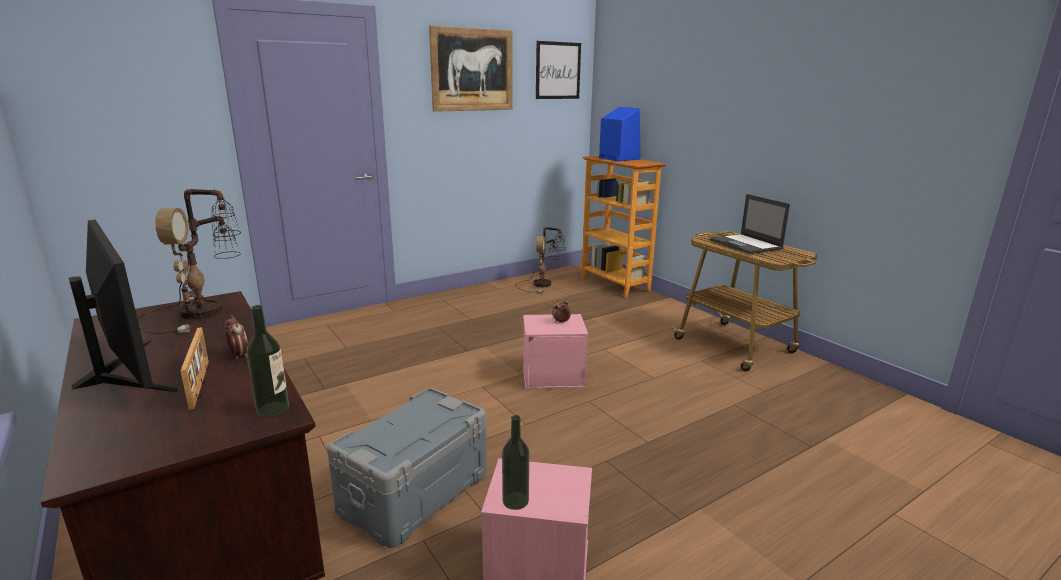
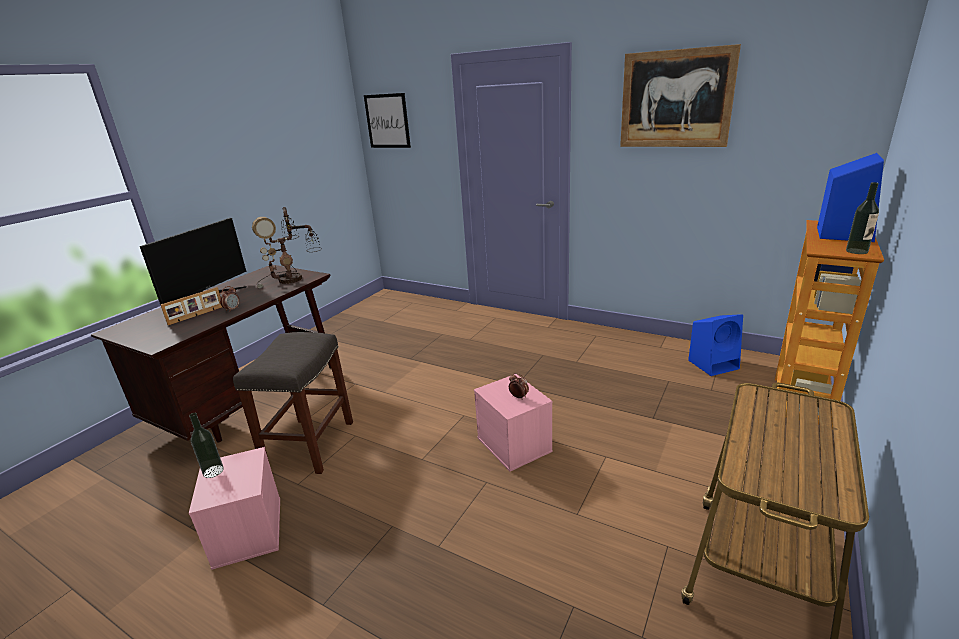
camera: 65 degrees right, 5 degrees up
(273, 409) = (166, 341): bottle -> bottle (856, 251)
(416, 493) = (310, 446): grey storage box -> grey stool
(543, 284) = (714, 364): table lamp -> blue speaker
(558, 70) = (821, 92): picture -> picture (387, 121)
(746, 244) = (789, 433): laptop -> none

